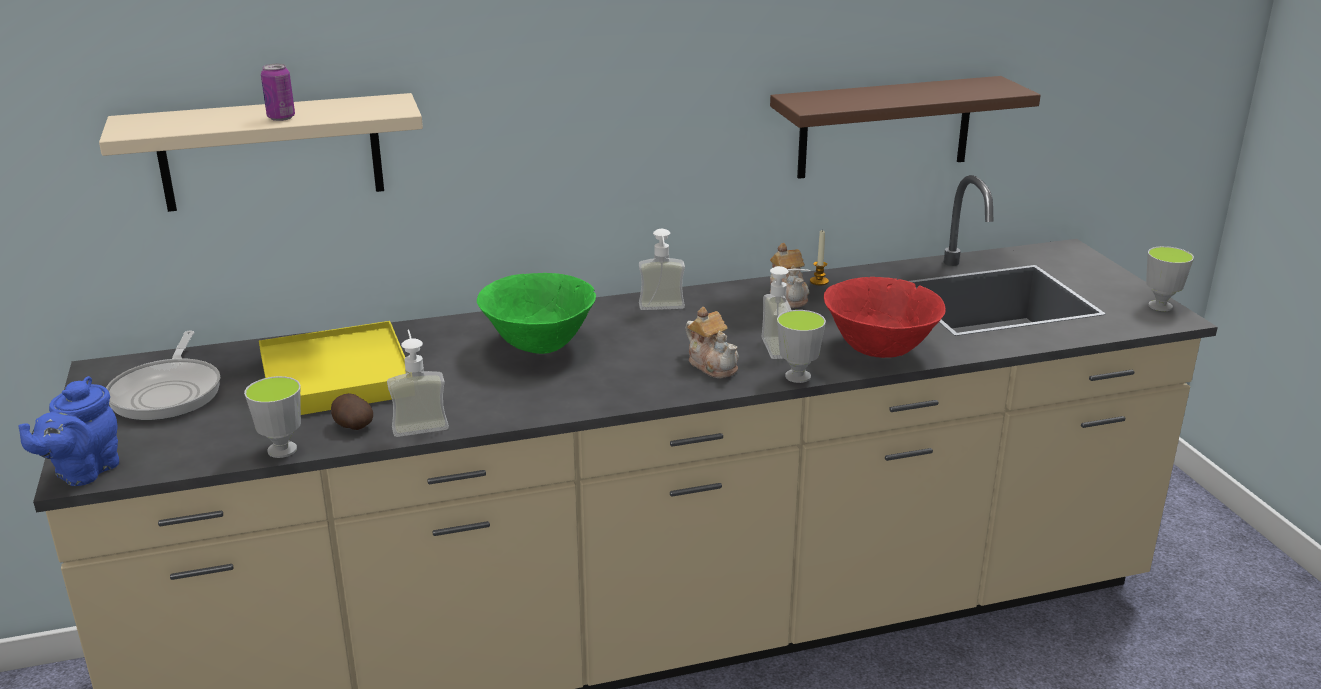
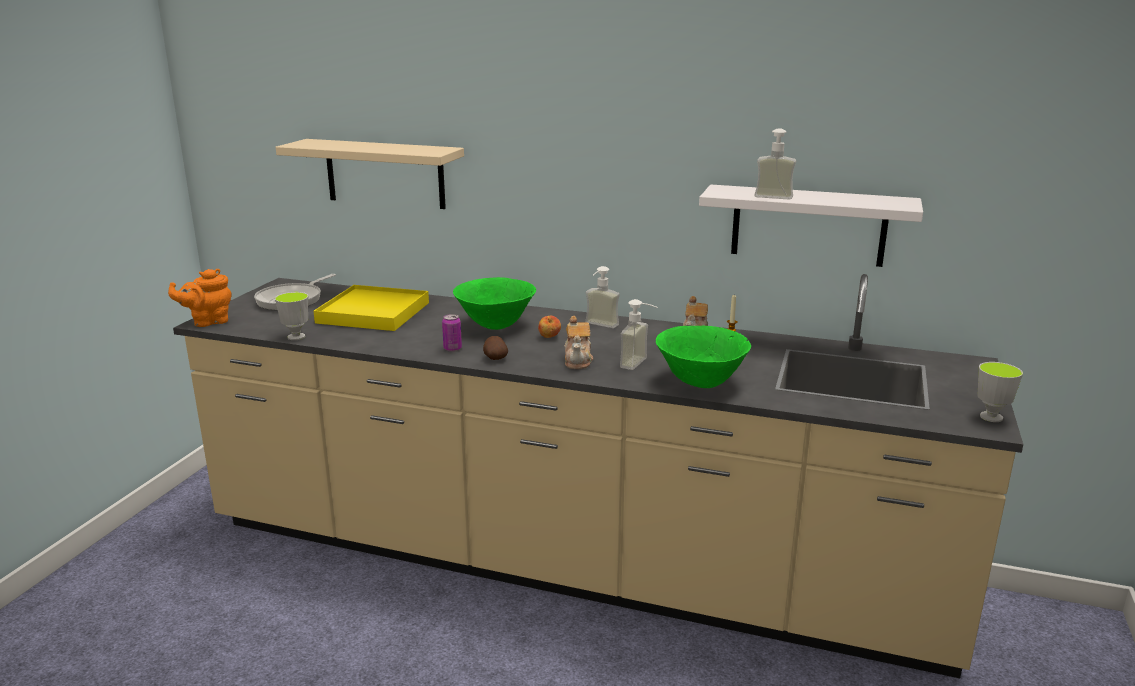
camera: 35 degrees right, 5 degrees down
(83, 472) = (208, 322): blue teapot -> orange teapot
(281, 117) = (372, 148): can -> can (452, 349)
(352, 426) = (342, 336): potato -> potato (494, 358)
(419, 423) = (374, 343): soap dispenser -> soap dispenser (774, 195)
(630, 343) = (549, 337): none -> apple
(798, 376) = (620, 381): cup -> none
(879, 352) = (700, 383): red bowl -> green bowl
(885, 127) = (808, 225): brown shelf -> white shelf

